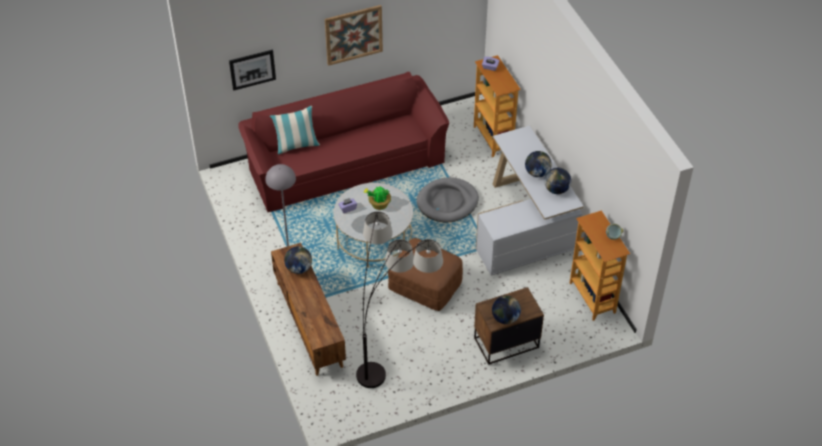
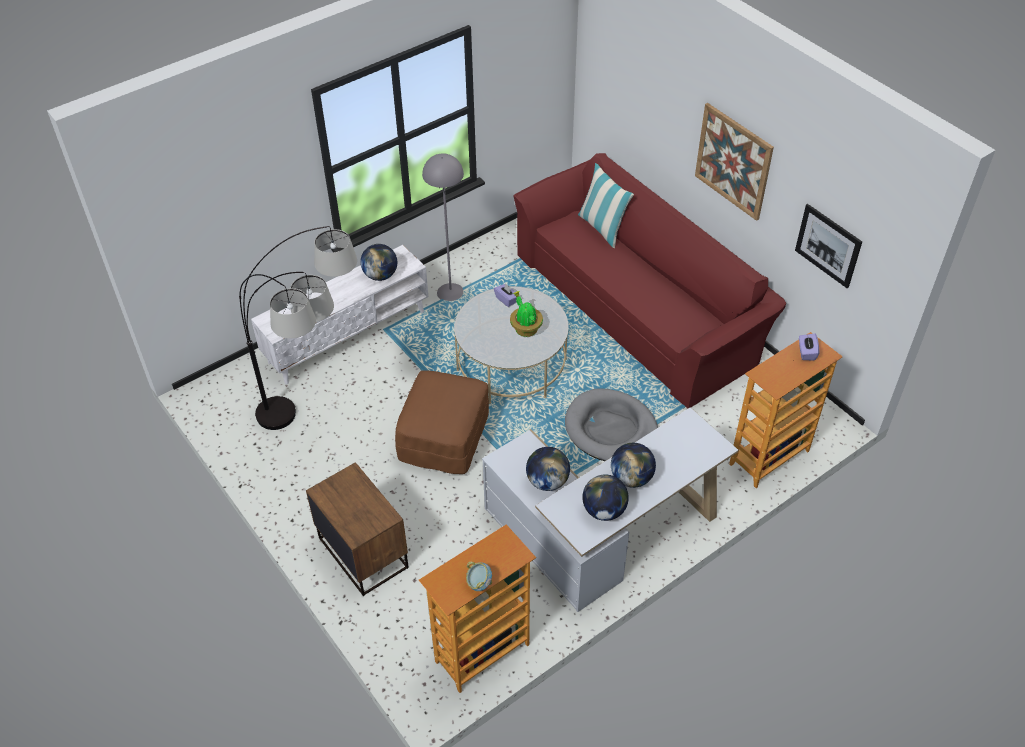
camera: 75 degrees right, 0 degrees up
(252, 69) = (625, 100): picture -> picture (828, 245)
(309, 323) = (348, 336): brown tv stand -> white tv stand
(505, 318) = (334, 502): globe -> globe (547, 481)

